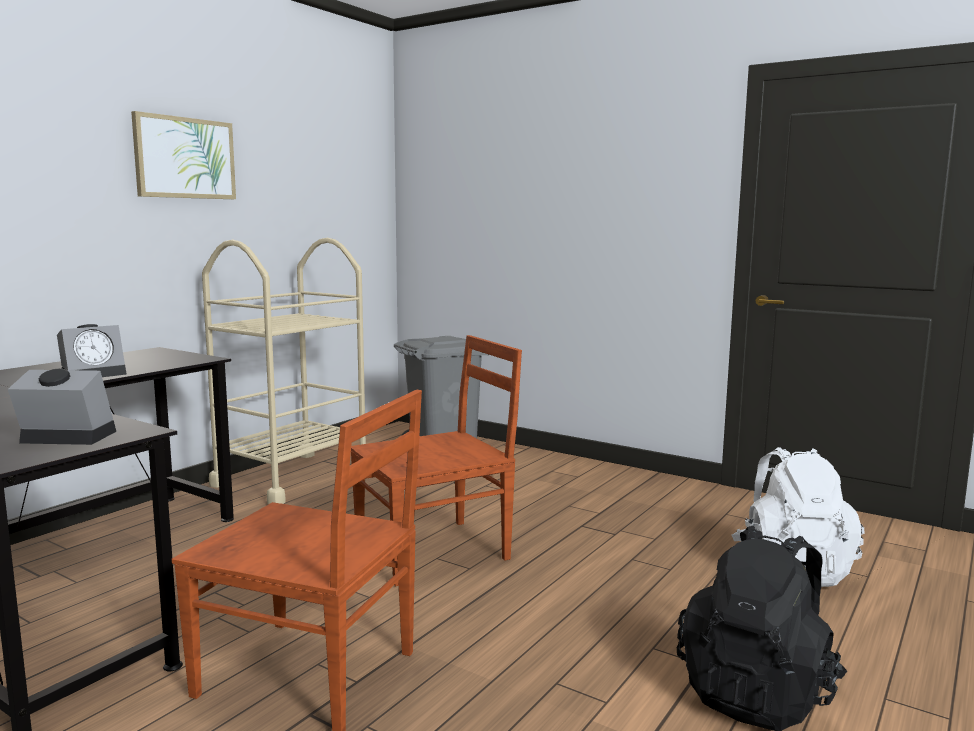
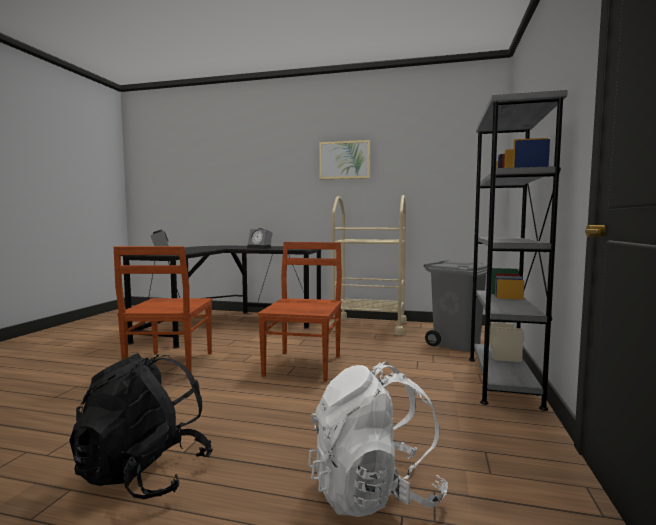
camera: 70 degrees right, 5 degrees down
(436, 550) = (304, 364): brown chair -> brown chair turned 120 degrees counterclockwise
(578, 468) = (502, 381): none -> grey bookcase

